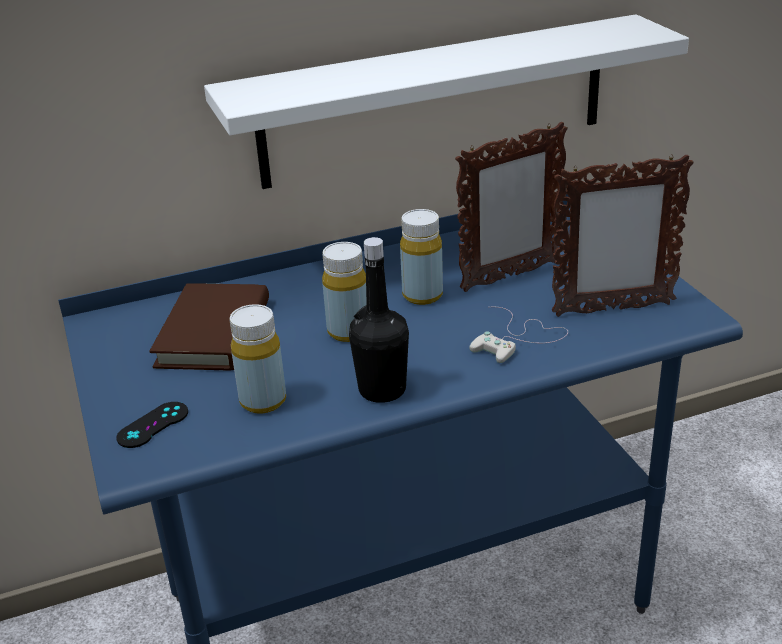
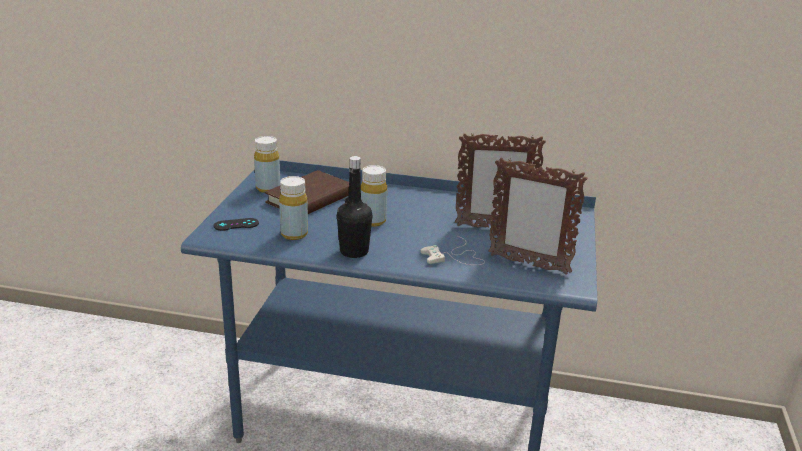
camera: 30 degrees right, 5 degrees down
(422, 295) = (433, 219): yellow bottle -> yellow bottle (268, 188)
(435, 101) = (496, 109): white shelf -> none

